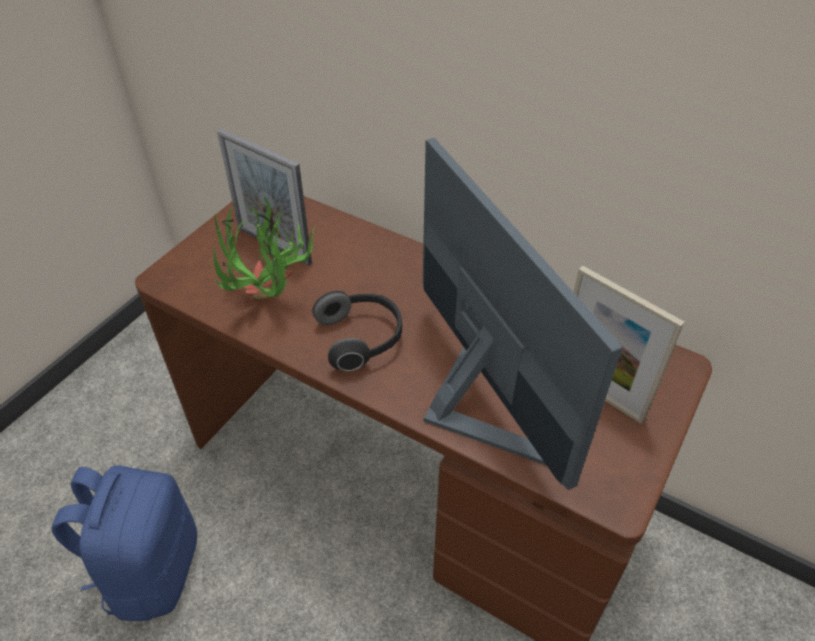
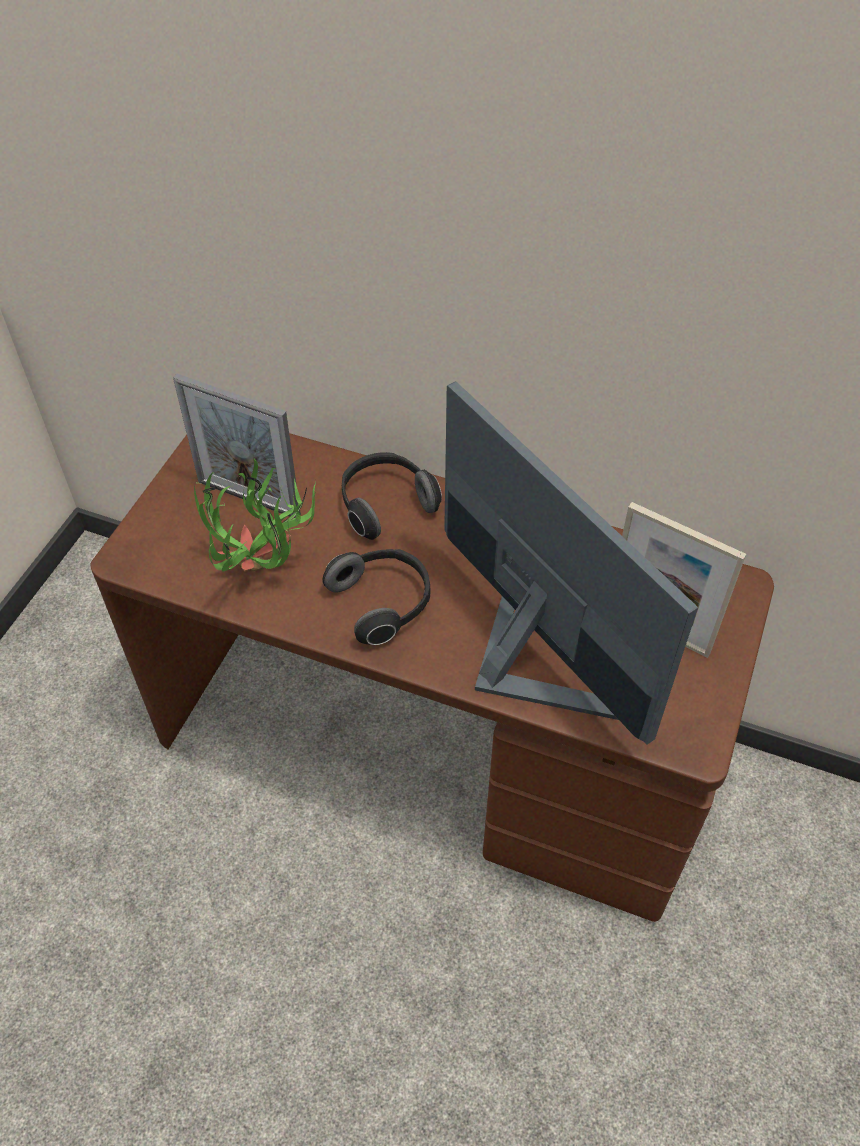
camera: 10 degrees left, 5 degrees up
(151, 570) = (146, 903): blue backpack -> none
(383, 263) = (385, 504): none -> headphones

